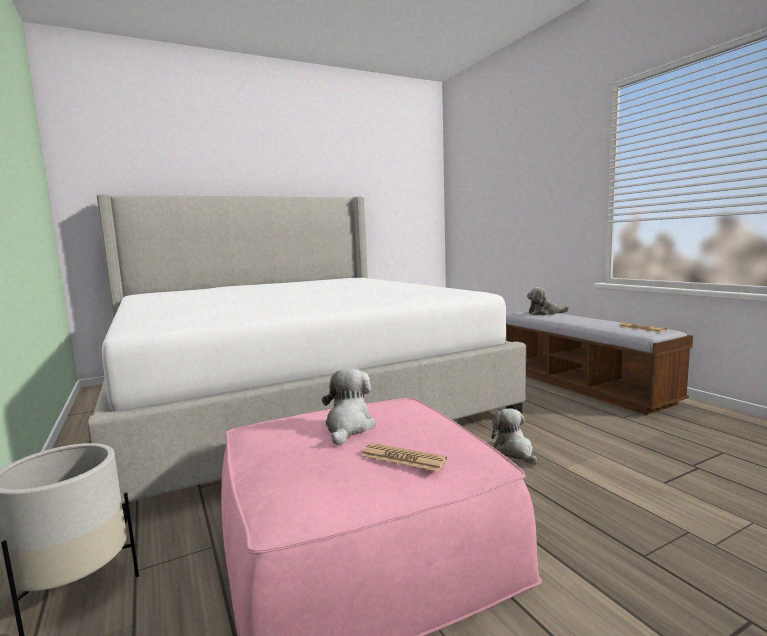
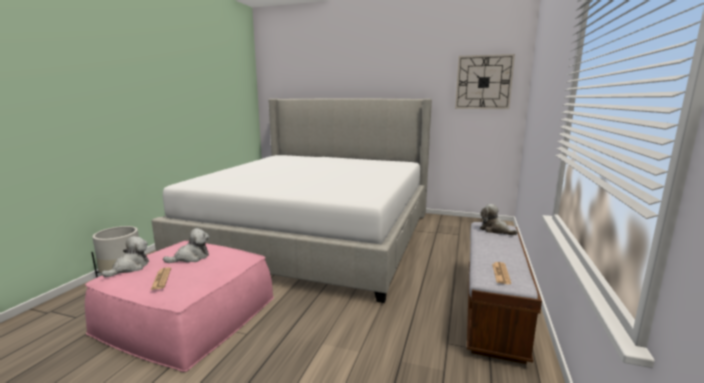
camera: 45 degrees right, 5 degrees up
(404, 181) = (483, 82): none -> wall clock
(514, 451) = (325, 319): plush toy -> plush toy (130, 268)

